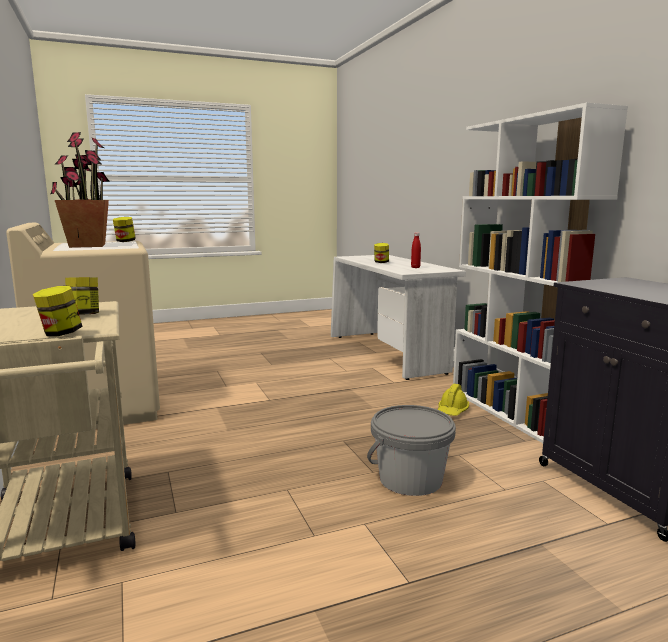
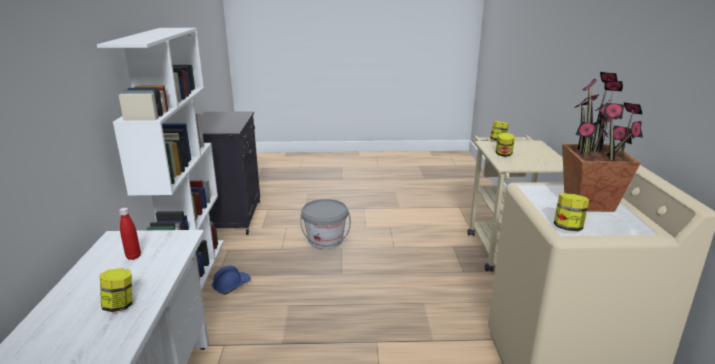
camera: 160 degrees left, 10 degrees up
(452, 411) = (231, 285): yellow hard hat -> blue hard hat

